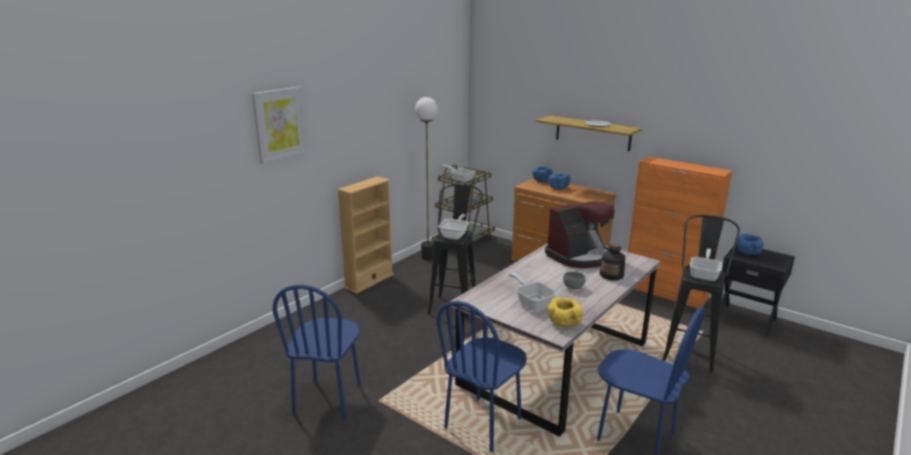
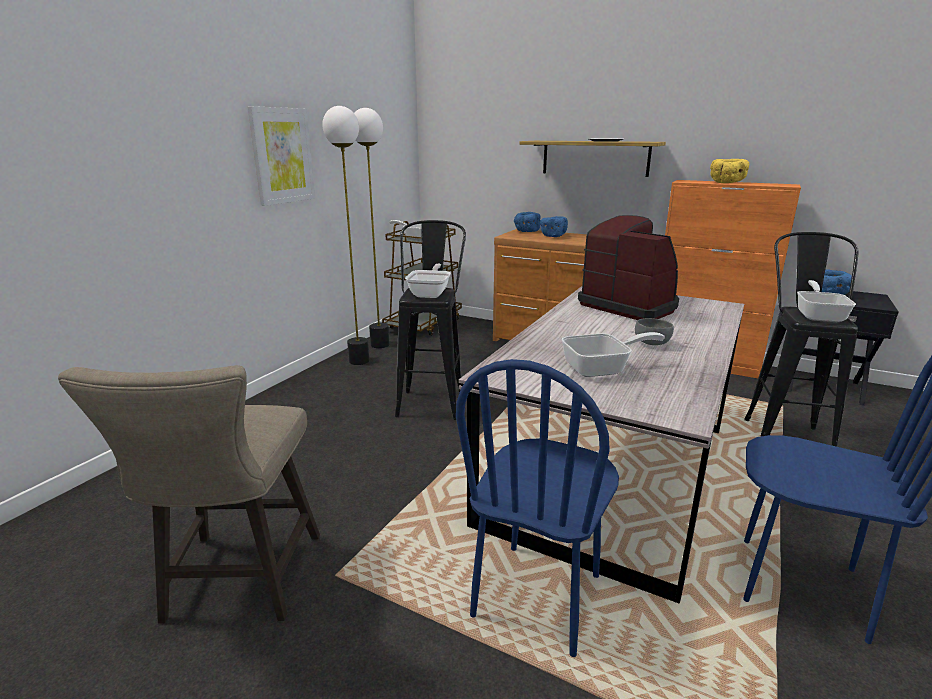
camera: 10 degrees left, 0 degrees up
(280, 124) = (119, 105): picture -> picture (282, 156)
(328, 399) = (239, 584): blue chair -> beige stool
(369, 281) = (299, 380): beige bookcase -> none
(411, 269) = (359, 361): none -> floor lamp
(532, 302) = (602, 369): frying pan -> frying pan turned 120 degrees clockwise
(563, 323) = (679, 397): yellow bowl -> yellow bowl (726, 182)
(580, 256) = (629, 306): coffee machine -> coffee machine turned 90 degrees counterclockwise
(611, 275) = (695, 324): bottle -> none

